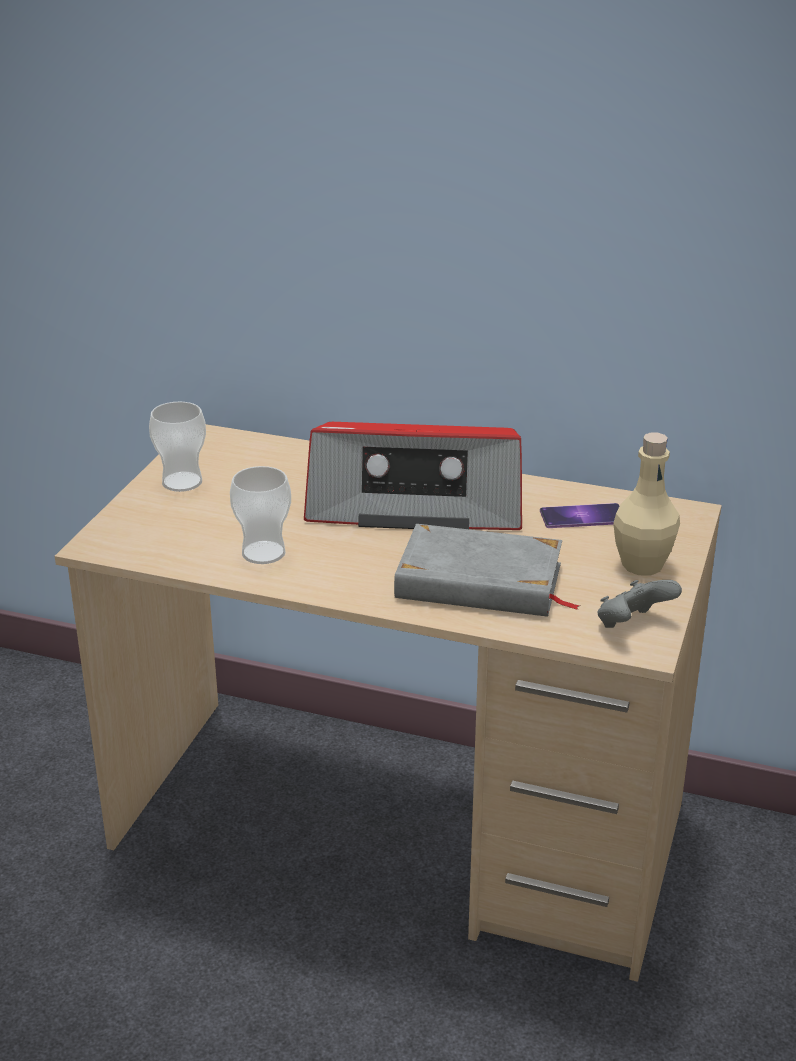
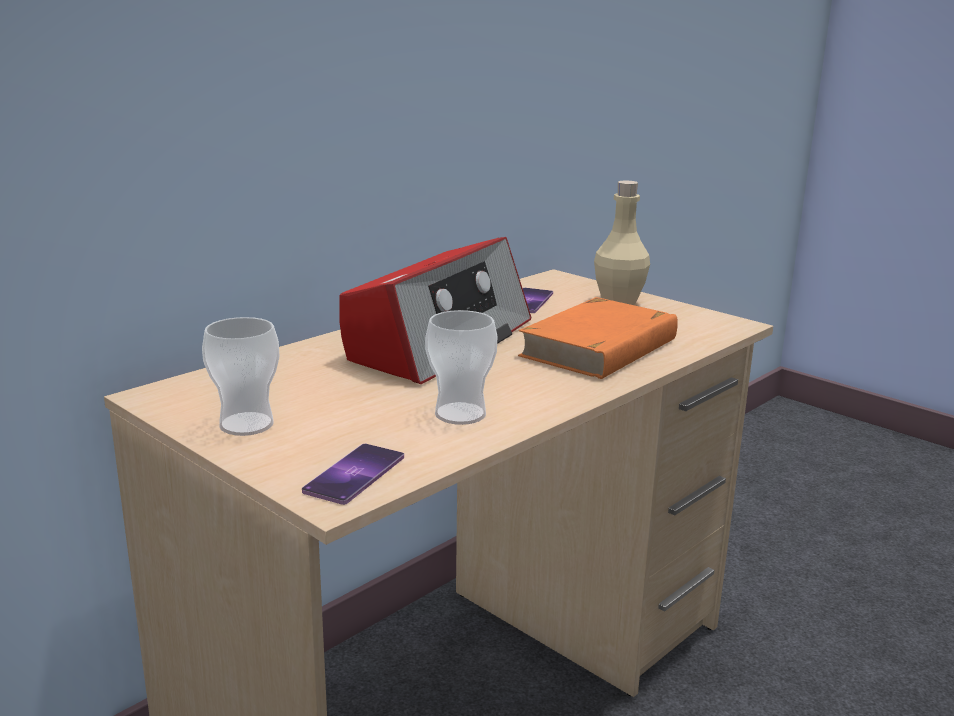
camera: 65 degrees left, 10 degrees down
(134, 541) = (354, 474): none -> phone
(480, 582) = (600, 348): grey book -> orange book
(632, 625) = (702, 321): grey game controller -> none

